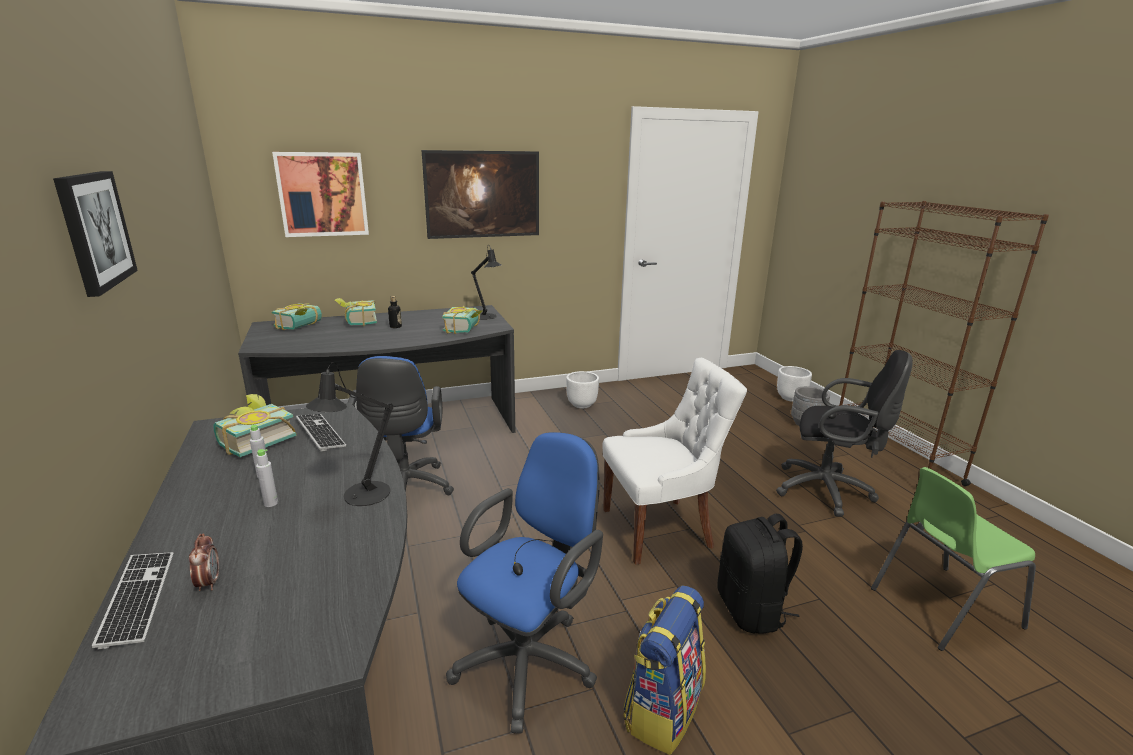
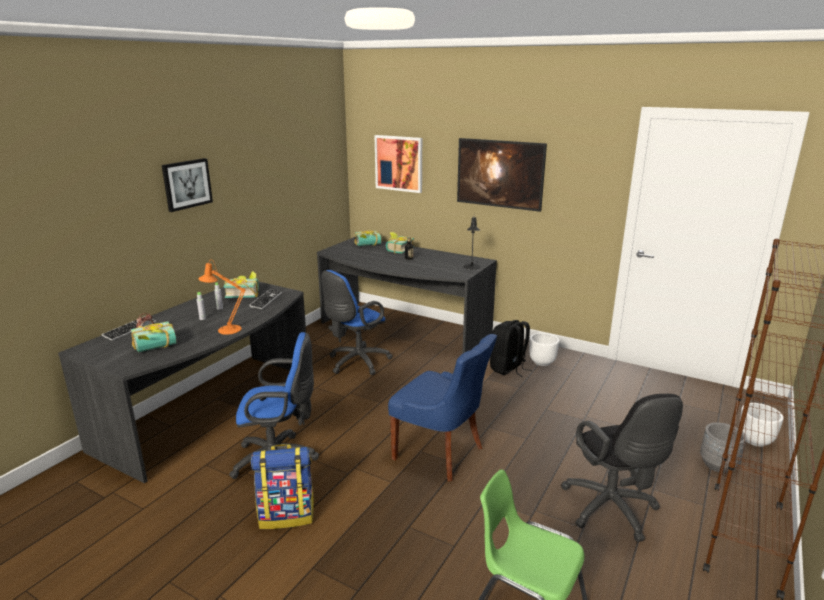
camera: 50 degrees right, 0 degrees up
(360, 496) = (226, 329): black table lamp -> orange table lamp
(466, 329) = (440, 271): book -> book (156, 347)
(660, 528) = (440, 453): white chair -> blue chair
(751, 610) = (404, 519): black backpack -> black backpack (508, 369)

